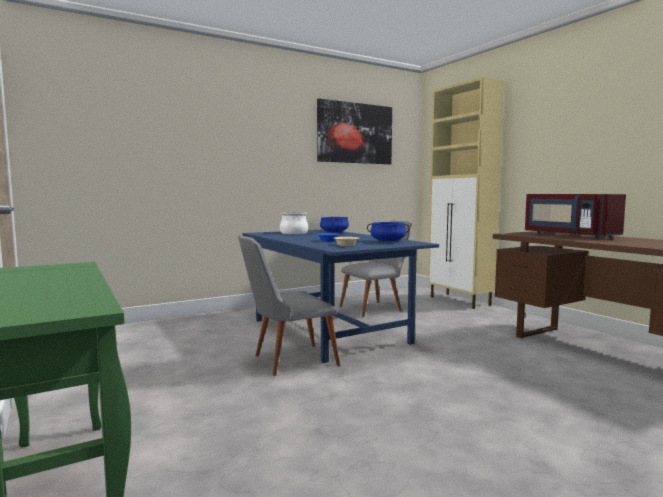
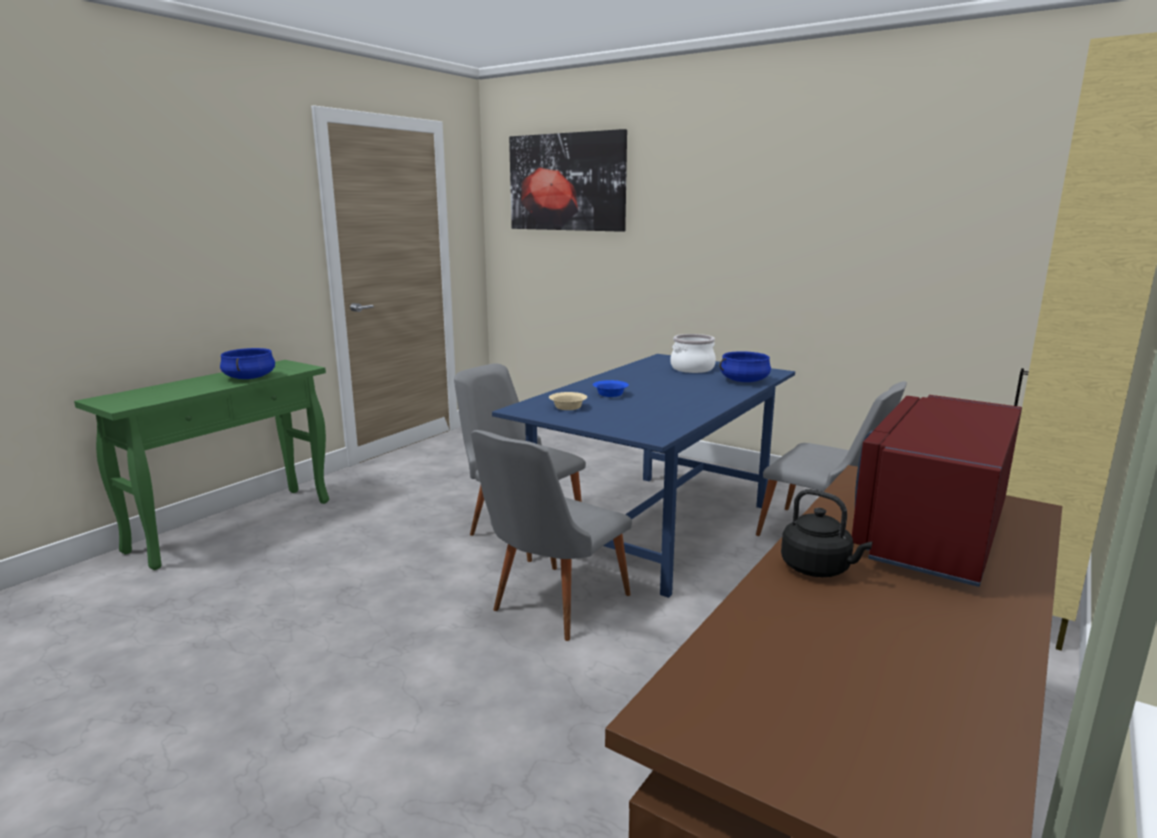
camera: 65 degrees right, 10 degrees up
(355, 133) = (937, 183): picture -> picture (567, 182)
(387, 241) = (652, 418): blue cooking pot -> blue cooking pot (249, 378)
(405, 368) = (551, 607): none -> grey chair
(606, 241) = (818, 569): none -> black kettle

